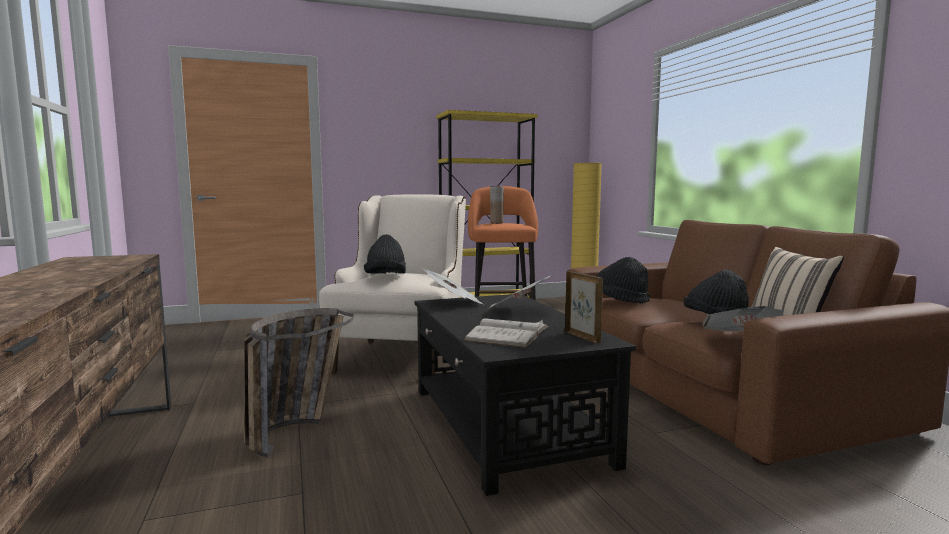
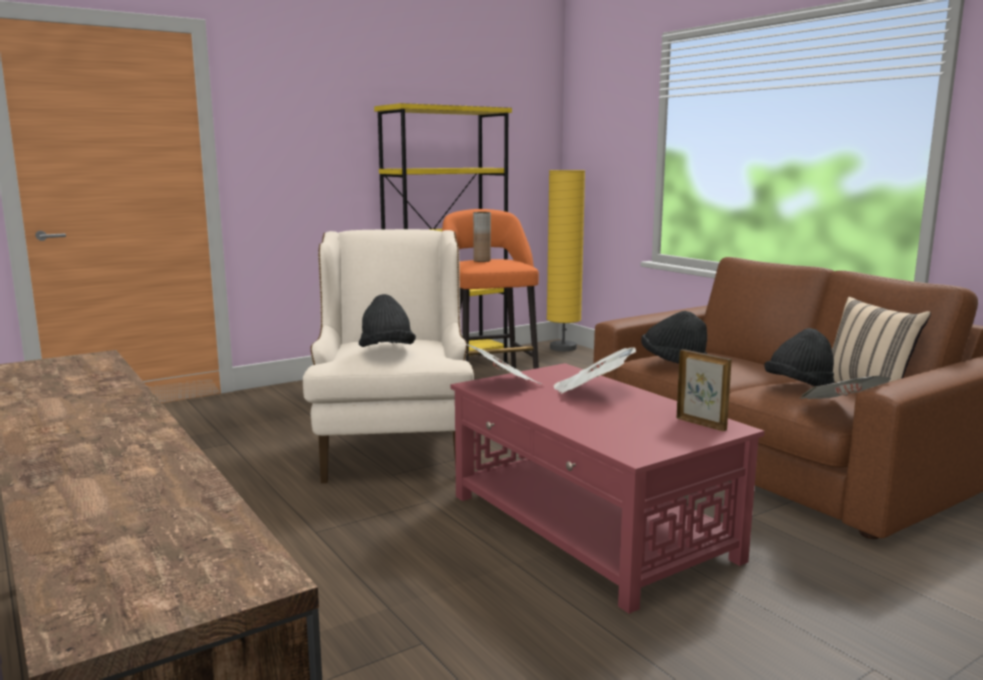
camera: 15 degrees left, 5 degrees up
(296, 430) = (344, 566): basket -> none
(505, 425) = (589, 527): black coffee table -> red coffee table
(507, 333) = (617, 426): white book -> none

